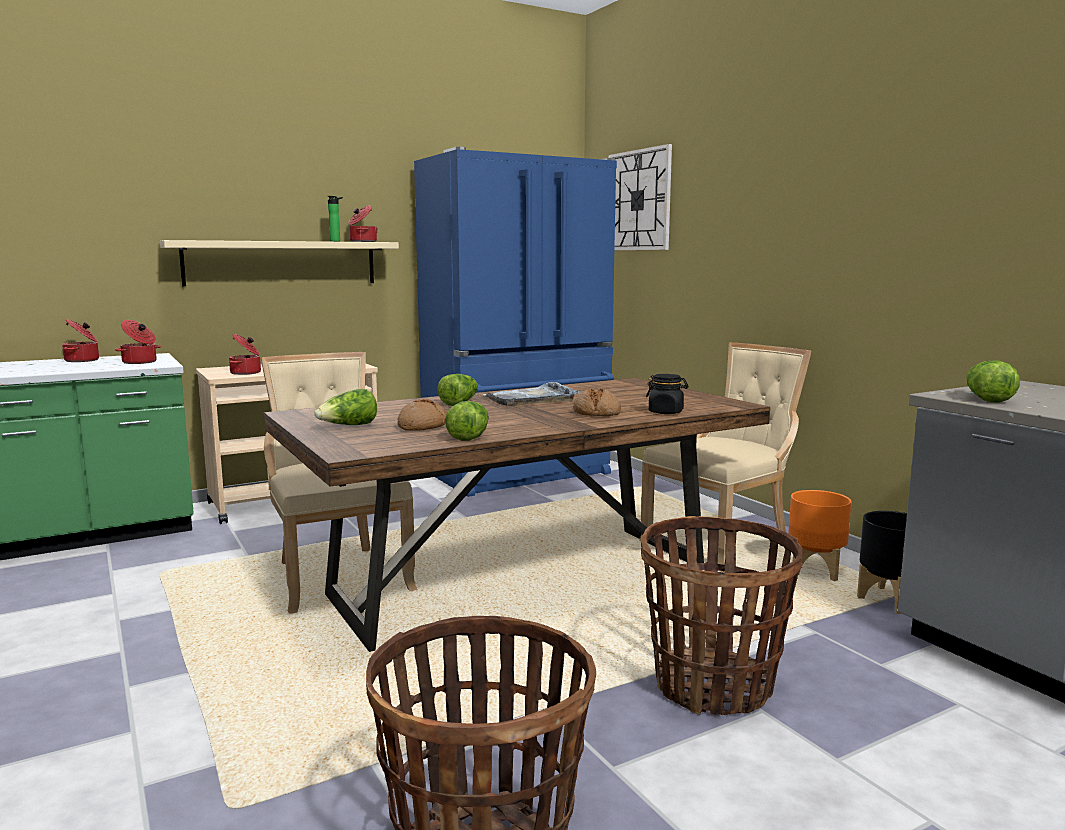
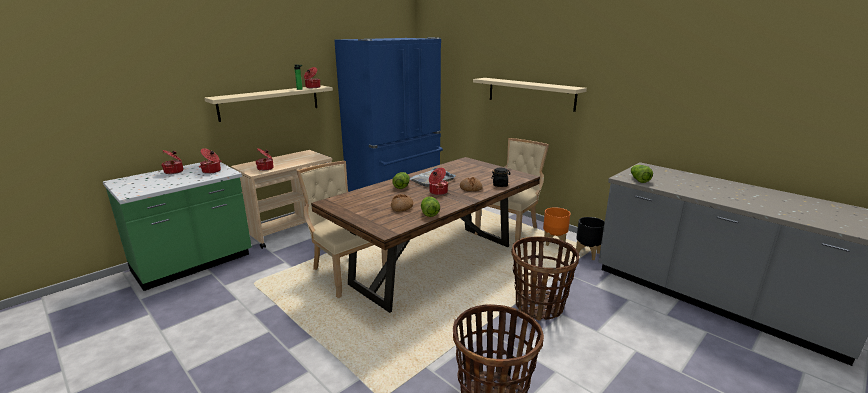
camera: 15 degrees left, 10 degrees up
(348, 426) = (366, 210): lettuce -> none
(521, 413) = (438, 192): none -> cooking pot
(639, 200) = (450, 57): wall clock -> none
(780, 250) = (530, 93): none -> beige shelf

